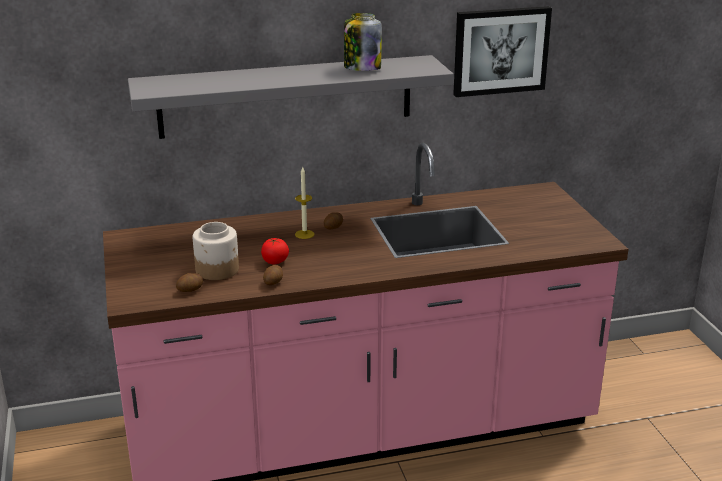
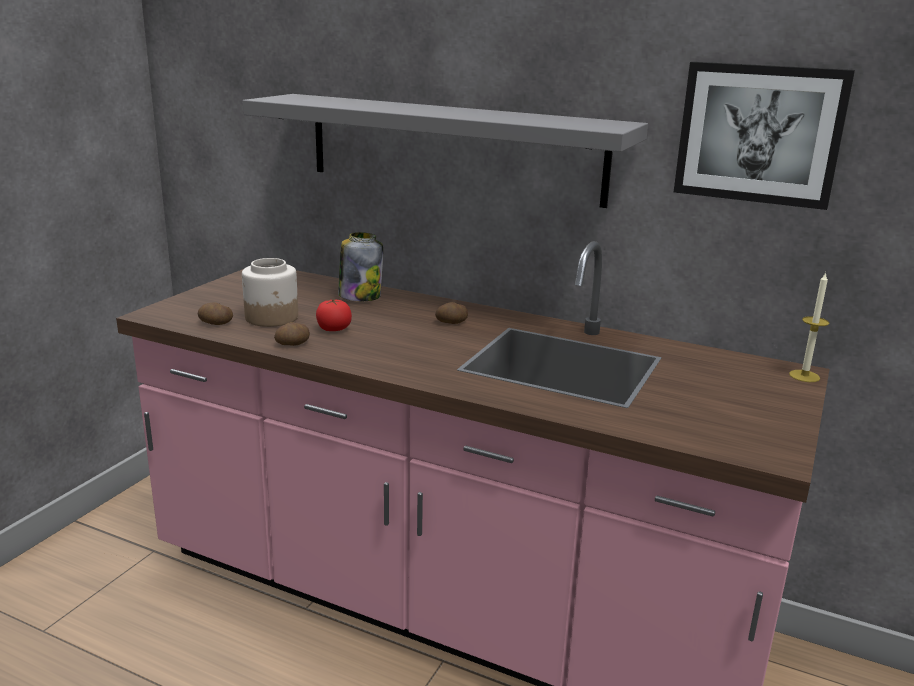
camera: 40 degrees right, 5 degrees down
(304, 234) = (411, 318): candle -> candle (804, 376)
(361, 68) = (525, 116): jar -> jar (360, 296)

